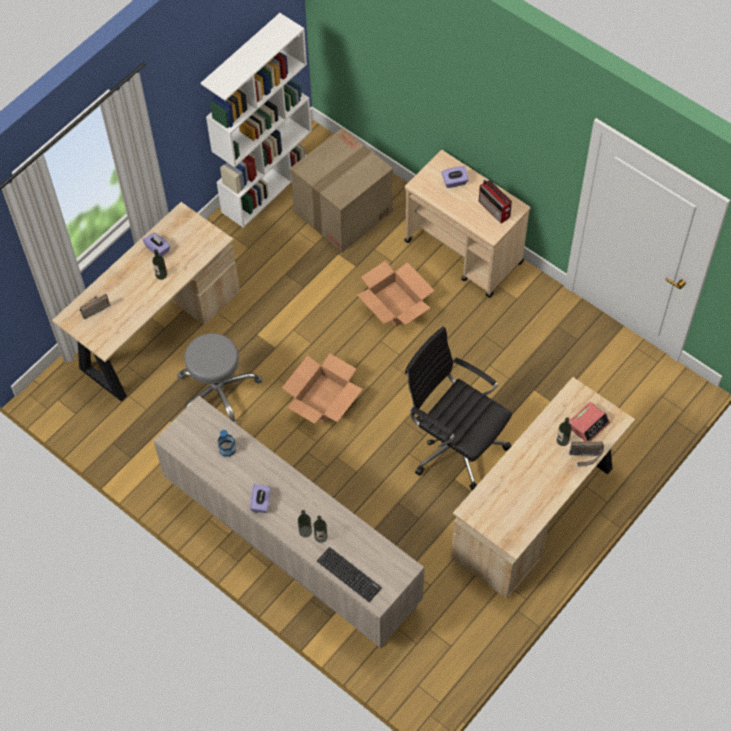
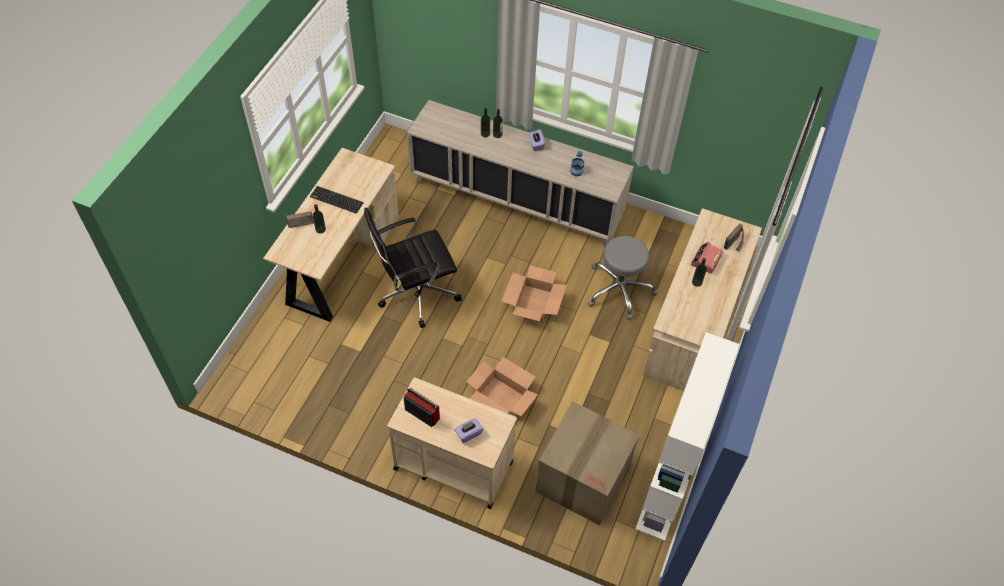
camera: 160 degrees right, 5 degrees down
(158, 249) = (712, 303): purple tissue box -> none
(349, 574) = (457, 117): keyboard -> keyboard (336, 200)
(455, 444) = (415, 293): black office chair -> black office chair turned 135 degrees clockwise
(588, 424) = (301, 245): alarm clock -> alarm clock (706, 260)

